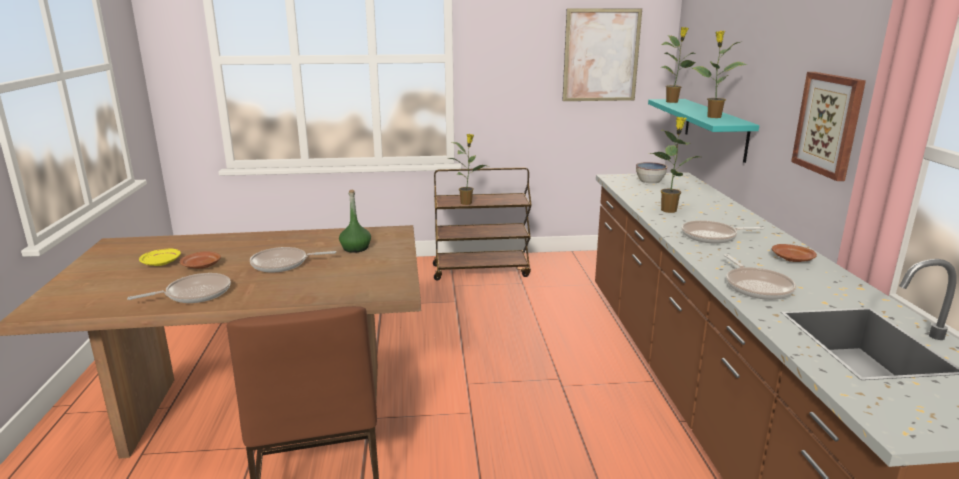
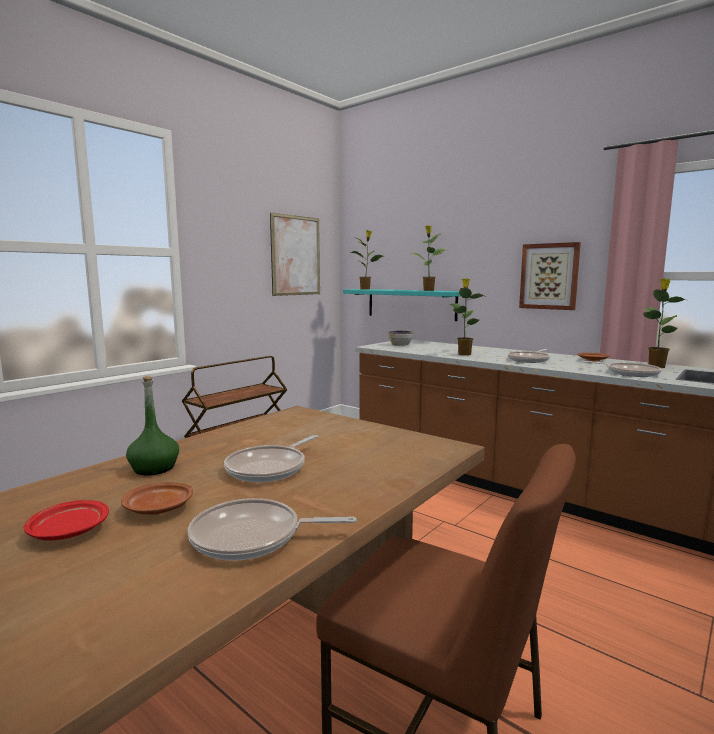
camera: 45 degrees left, 10 degrees down
(161, 263) = (69, 531): yellow plate -> red plate
(194, 294) = (252, 537): frying pan -> frying pan turned 105 degrees counterclockwise
(356, 248) = (303, 433): green bottle -> green bottle (154, 468)
(467, 203) = (230, 398): potted plant -> potted plant (656, 366)

